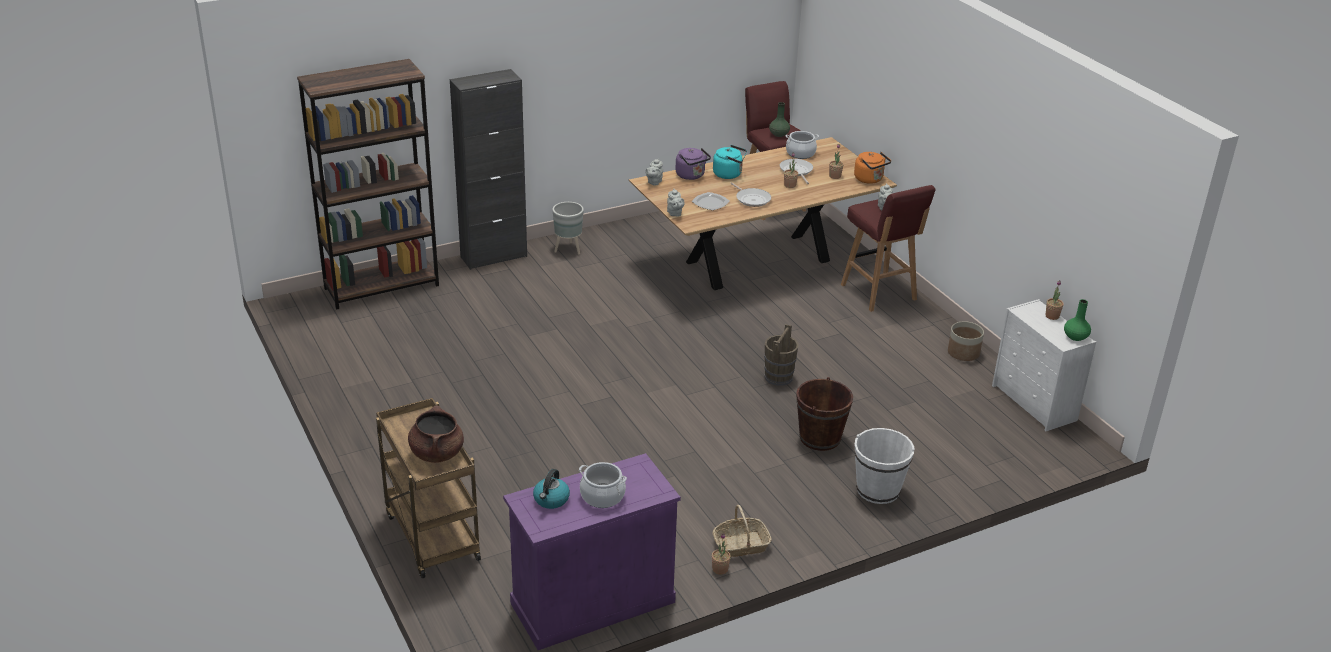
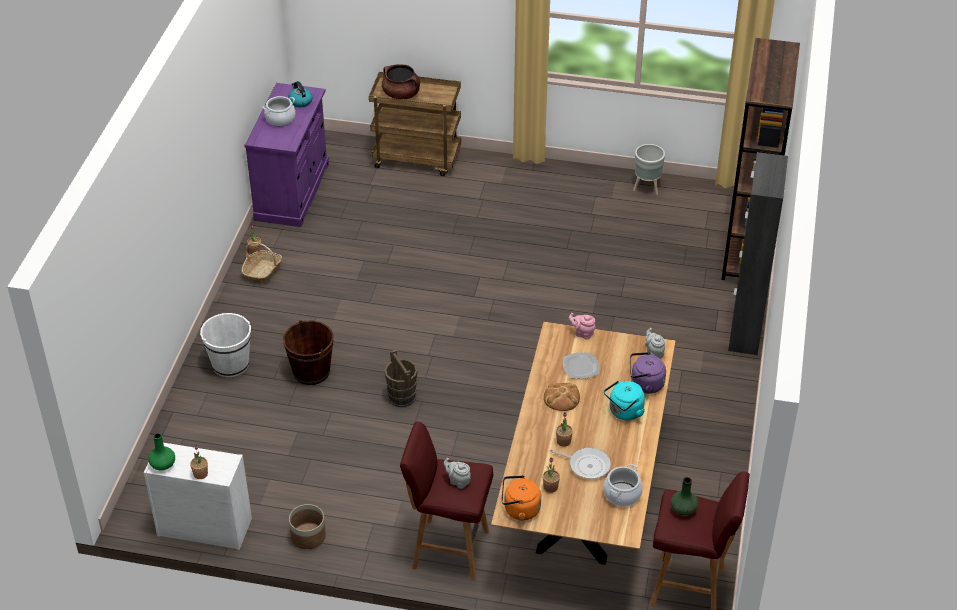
camera: 130 degrees right, 10 degrees up
(568, 249) = (719, 382): grey planter -> grey planter (647, 188)
(674, 214) = (582, 333): grey teapot -> pink teapot
(752, 199) = (561, 398): frying pan -> bread

